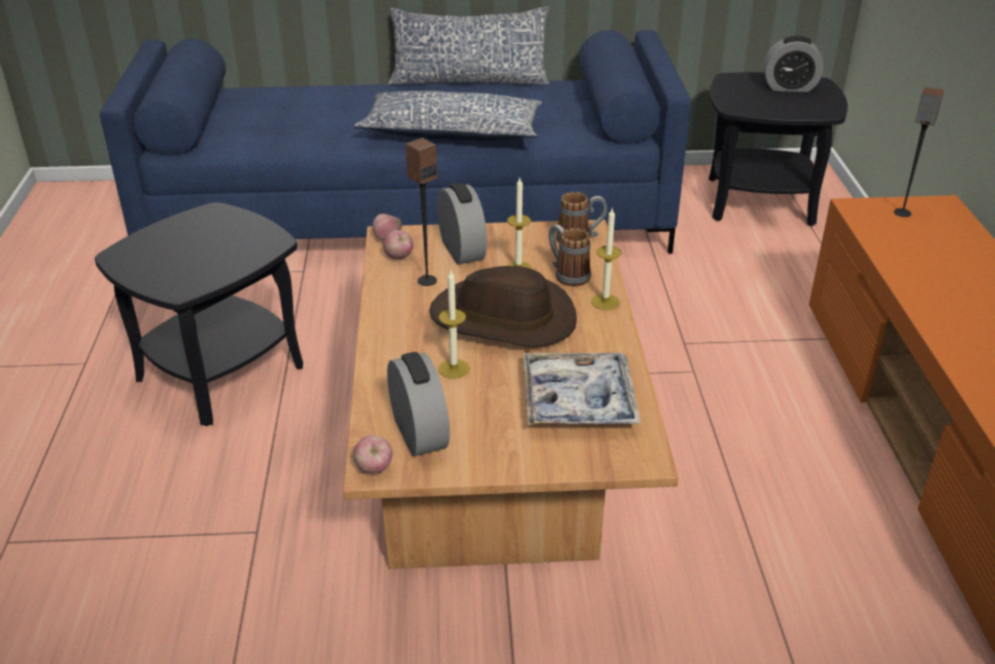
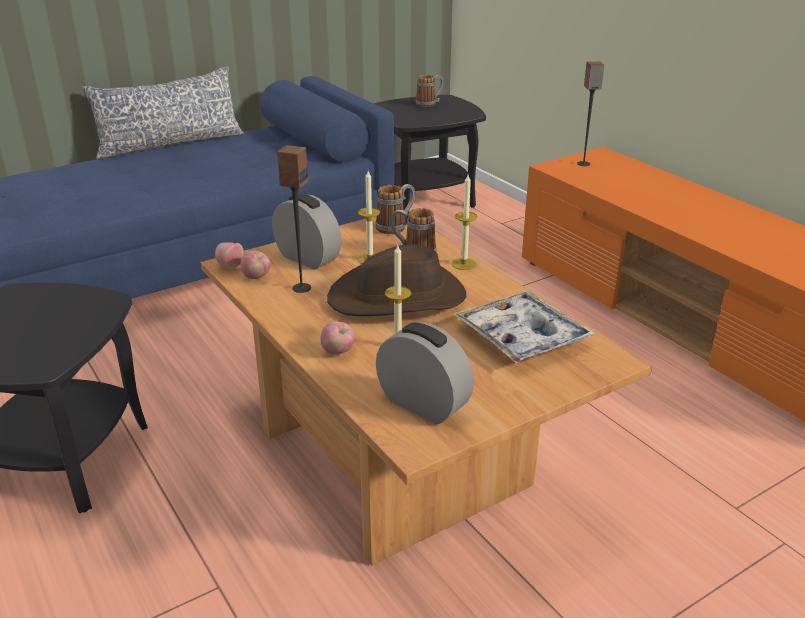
camera: 30 degrees left, 5 degrees down
(374, 469) = (416, 447): apple -> apple (338, 352)
(451, 133) = (193, 182): pillow -> none
(789, 87) = (429, 104): alarm clock -> mug

